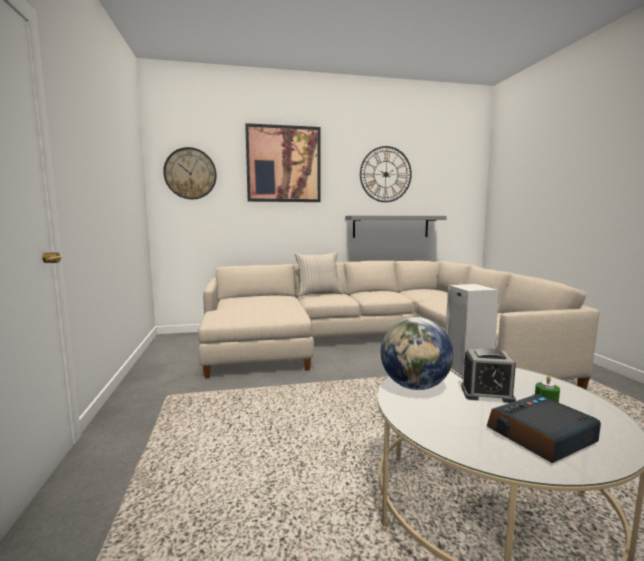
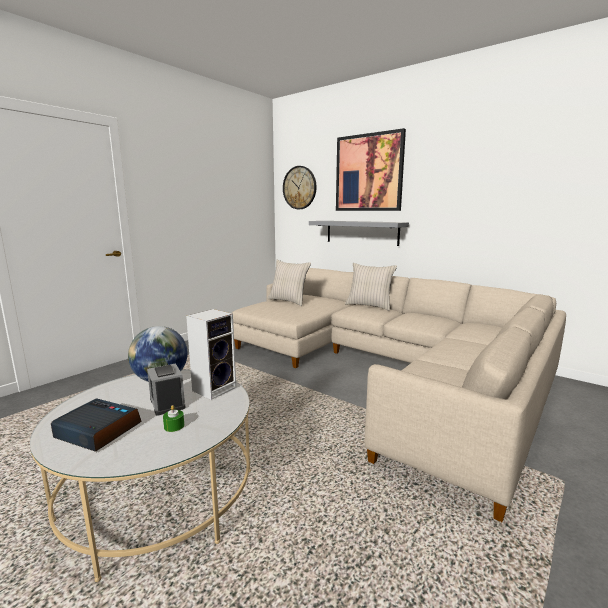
camera: 50 degrees right, 5 degrees up
(244, 304) = (288, 301): none -> beige pillow
(385, 174) = (483, 174): wall clock -> none
(391, 226) = (485, 241): grey shelf -> grey shelf (361, 232)

